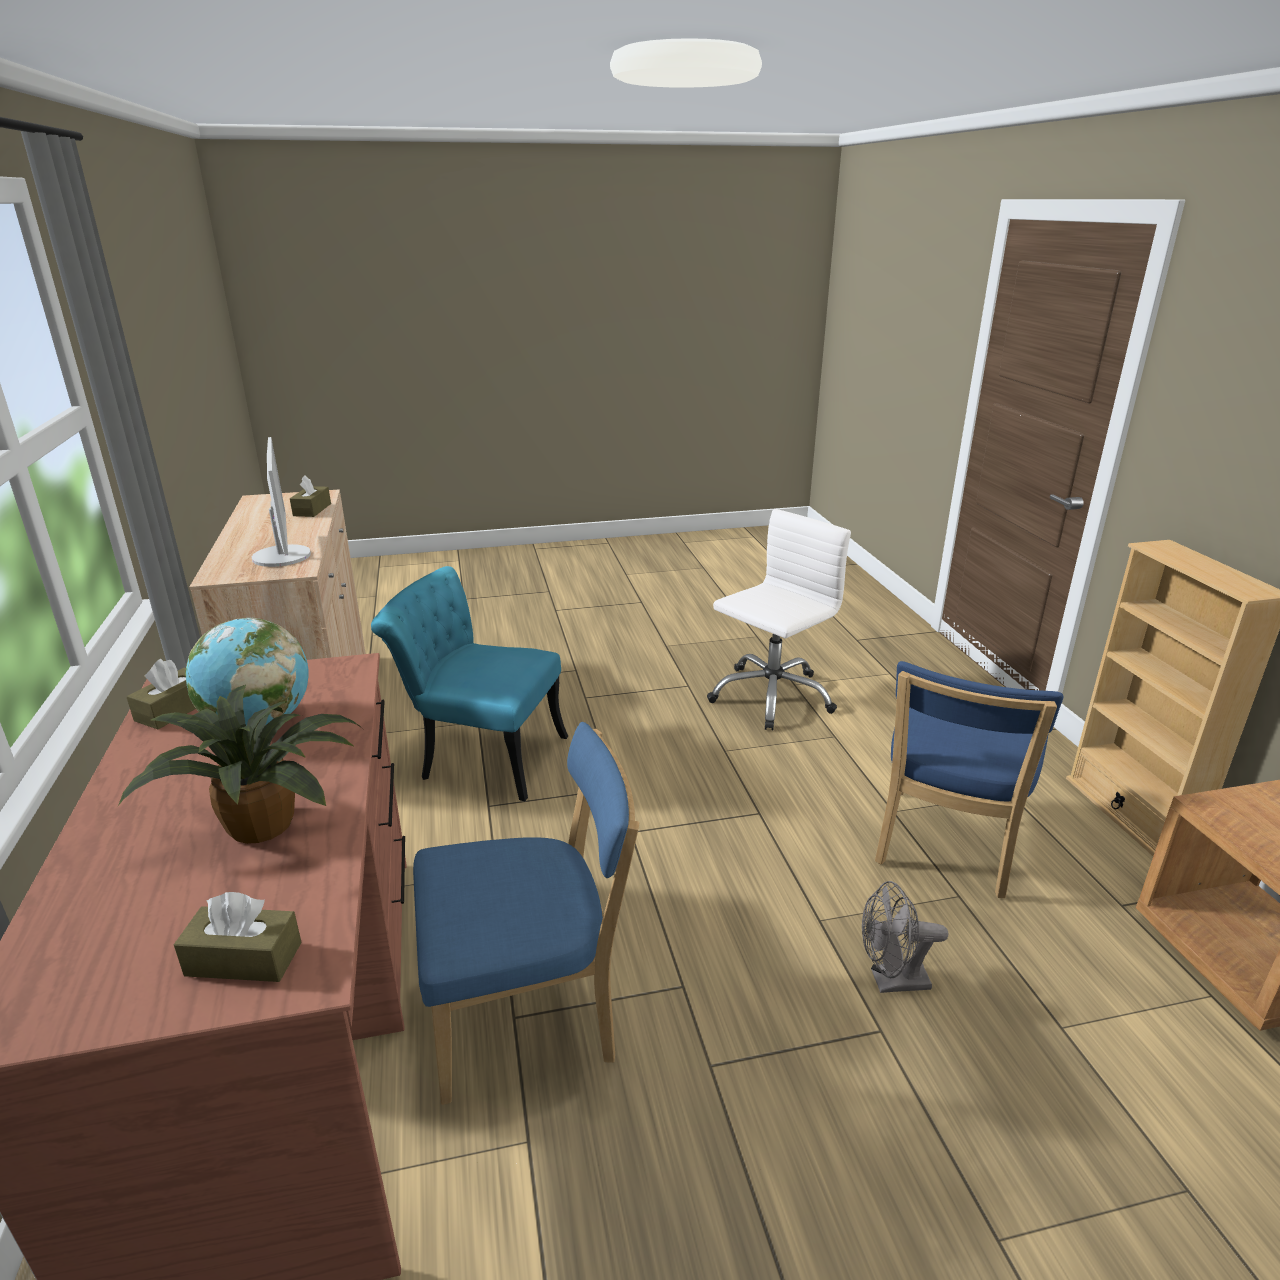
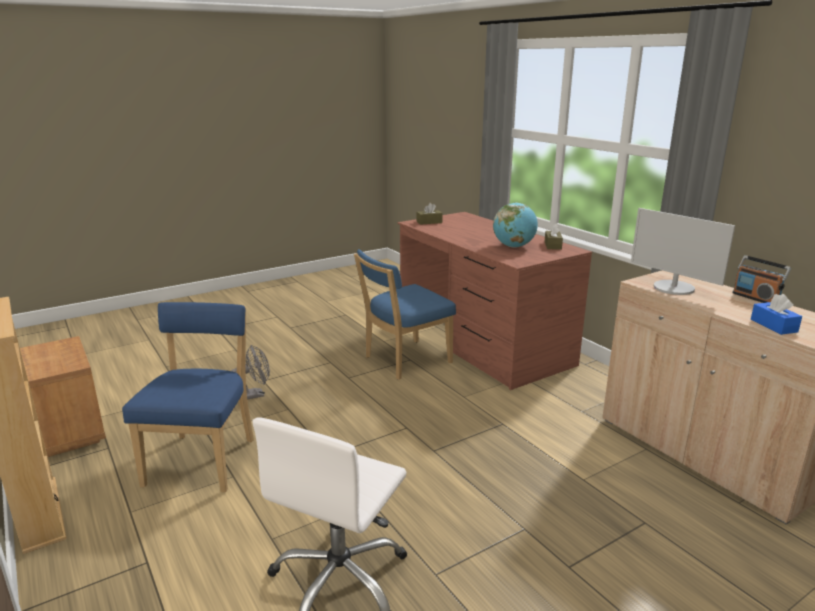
camera: 160 degrees right, 5 degrees down
(235, 533) = (755, 298): none -> radio
(265, 821) = (464, 233): potted plant -> none
(312, 510) = (773, 325): brown tissue box -> blue tissue box
(481, 756) = (545, 452): turquoise chair -> none

